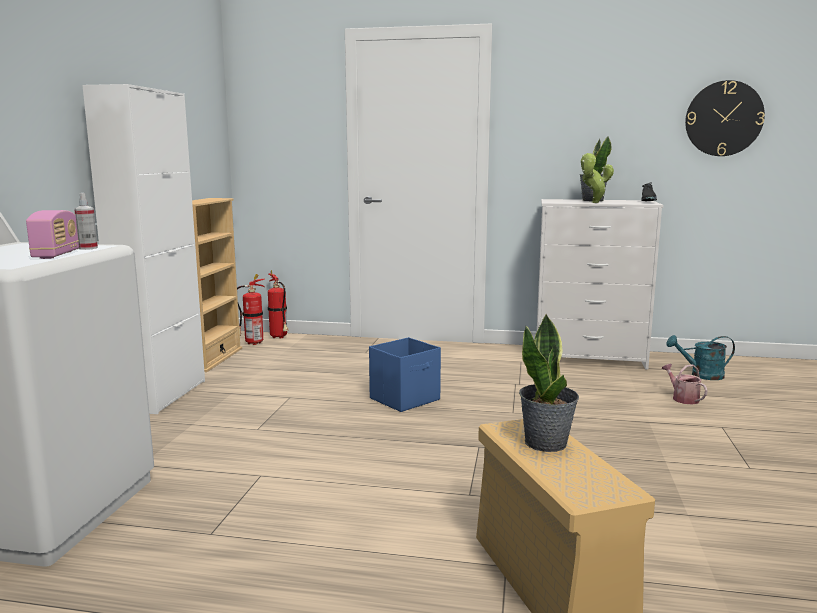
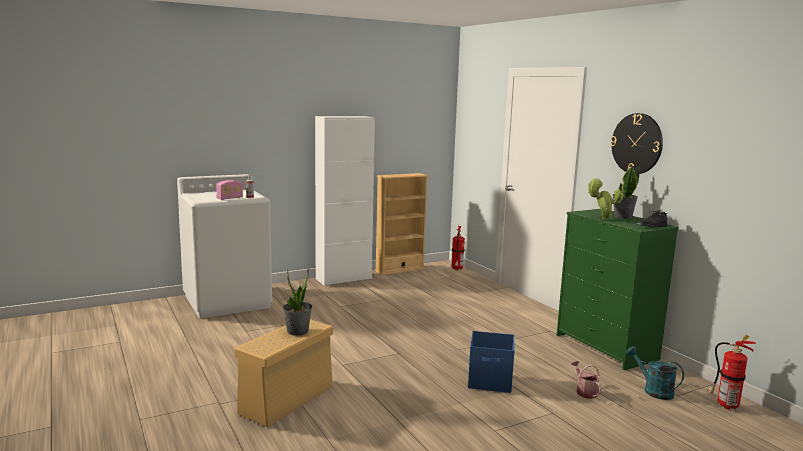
camera: 50 degrees right, 0 degrees up
(252, 343) = (435, 268): fire extinguisher -> fire extinguisher (724, 405)
(405, 399) = (428, 321): blue storage box -> blue storage box (490, 381)
(590, 357) = (606, 347): white dresser -> green dresser
(682, 398) = (585, 391): watering can -> watering can turned 45 degrees counterclockwise
(724, 118) = (745, 162): wall clock -> wall clock (637, 143)

